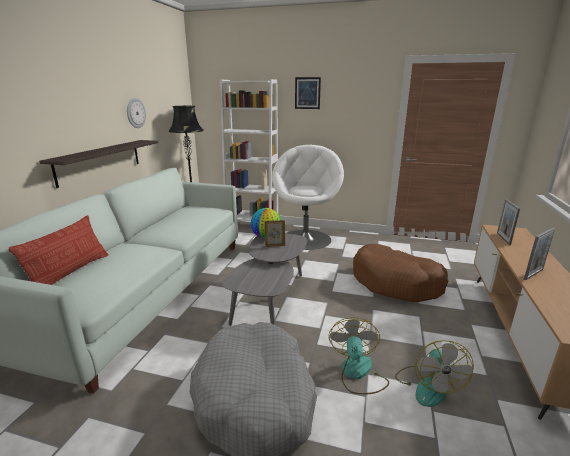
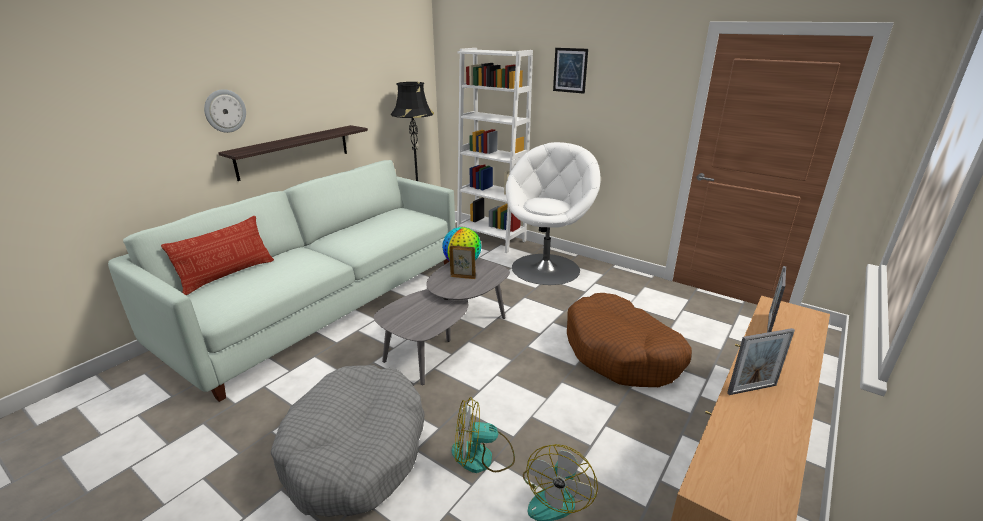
camera: 20 degrees right, 5 degrees up
(135, 113) = (346, 93): wall clock -> wall clock (225, 111)
(358, 373) = (482, 456): fan -> fan turned 120 degrees counterclockwise

